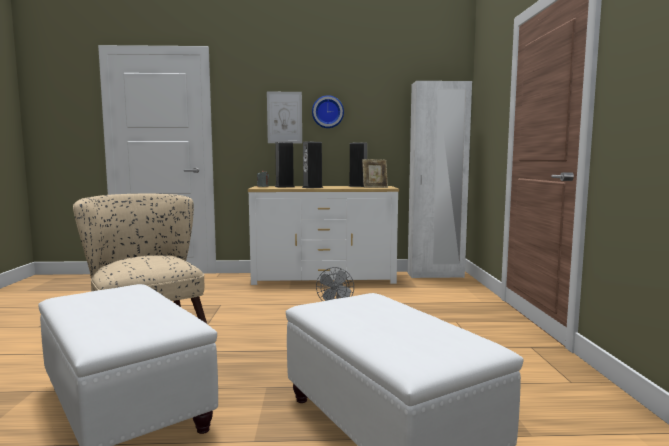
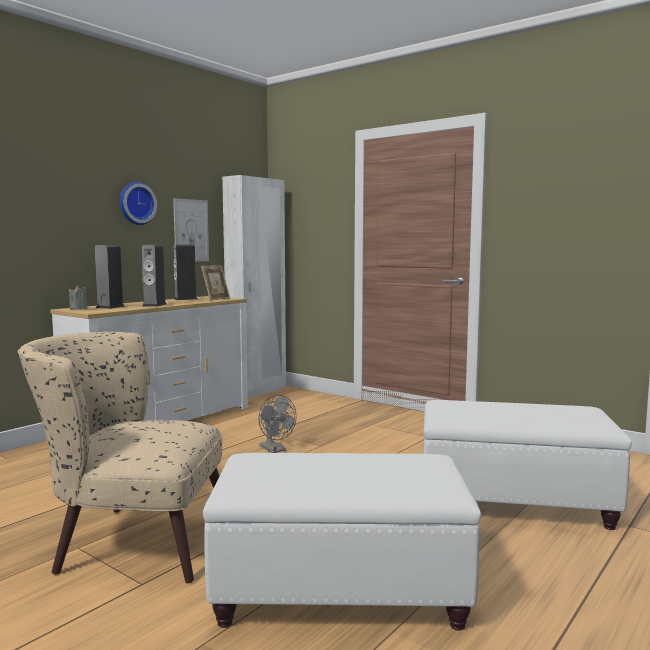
camera: 50 degrees left, 0 degrees up
(284, 117) = (83, 208): picture -> picture (191, 230)

